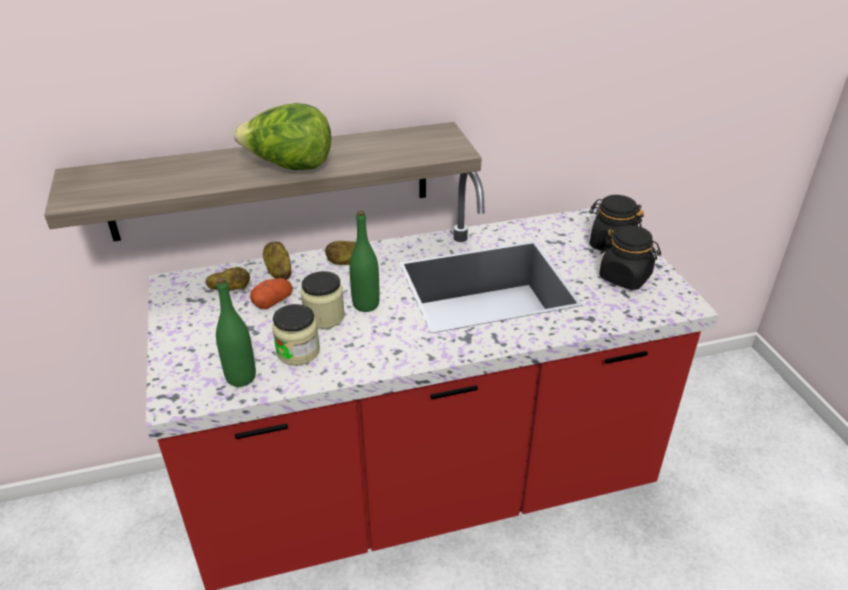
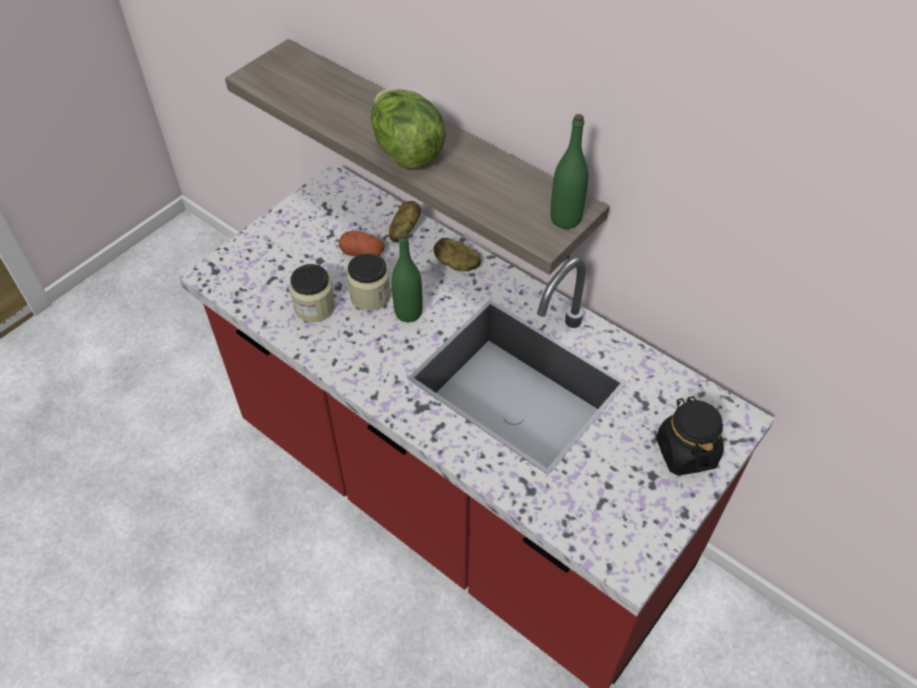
camera: 55 degrees right, 15 degrees up
(230, 290) = (355, 218): potato -> none
(241, 377) = (261, 293): green bottle -> green bottle (565, 219)
(625, 277) = (632, 491): black jar -> none

